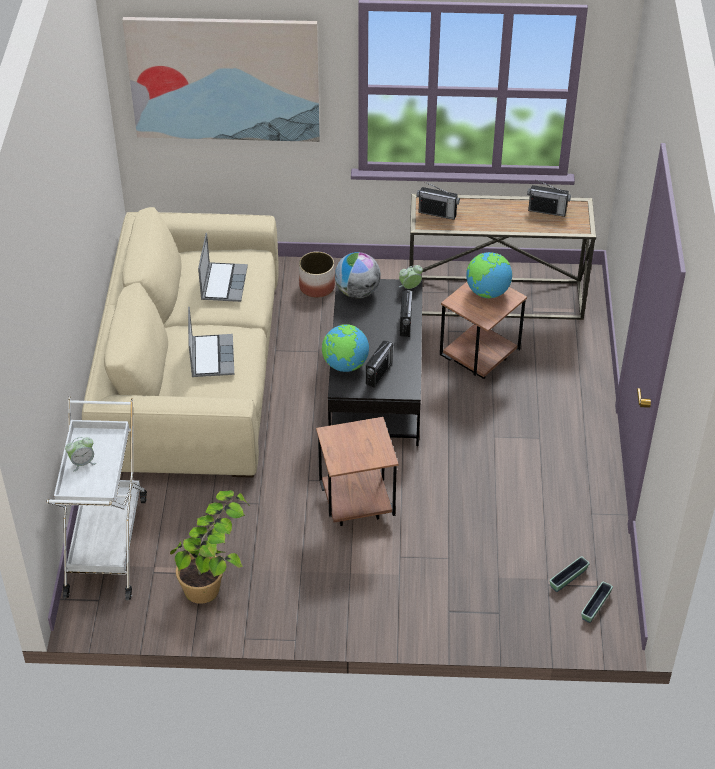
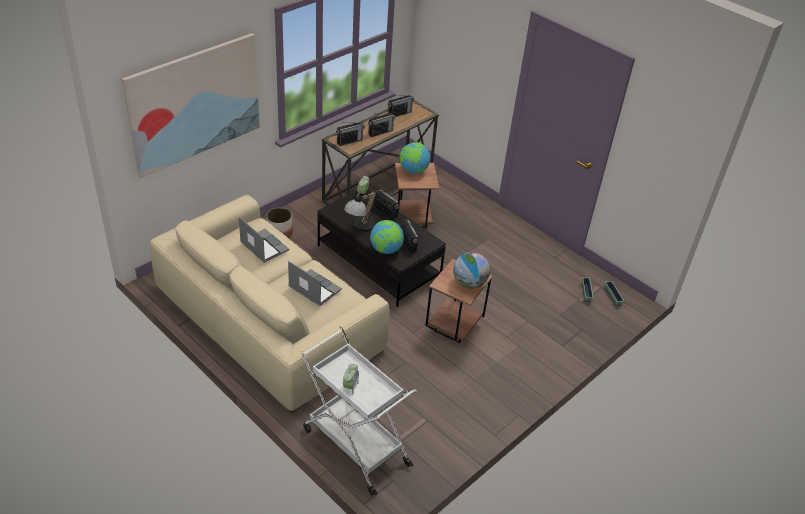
camera: 50 degrees left, 5 degrees down
(215, 577) = (437, 416): potted plant -> none
(353, 324) = (360, 228): none -> table lamp
(357, 292) = (339, 211): globe -> globe (469, 283)
(489, 221) = (380, 132): none -> radio

